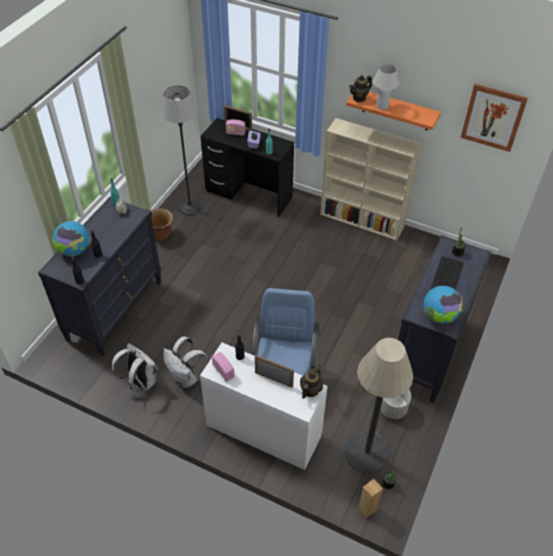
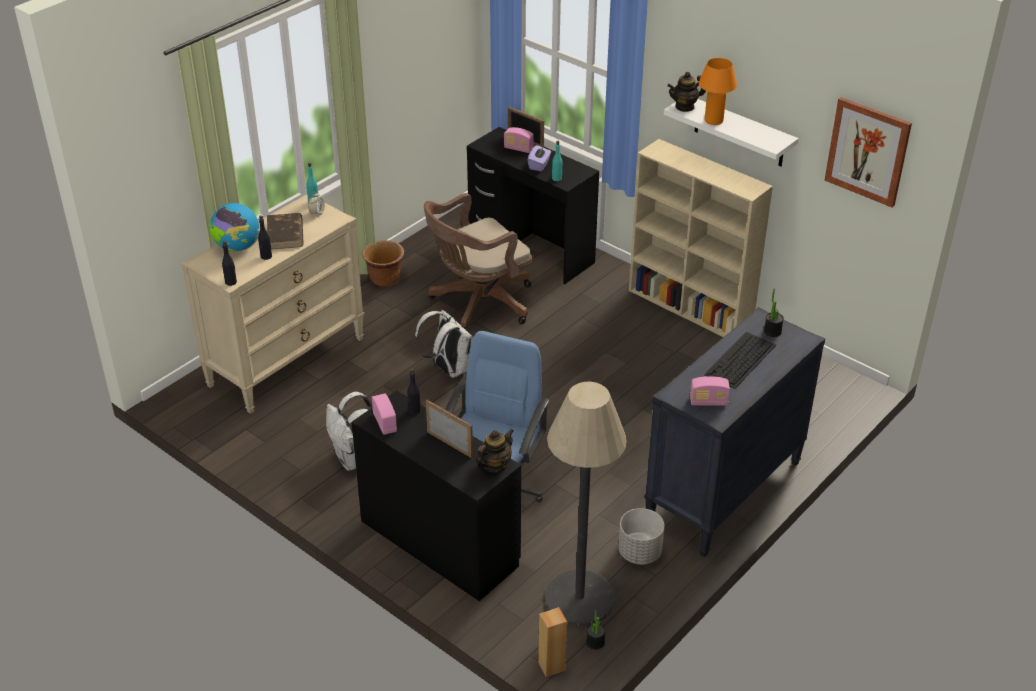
camera: 15 degrees right, 10 degrees down
(105, 233) = (285, 234): none -> brown book
(115, 310) = (287, 361): black dresser -> beige dresser
(140, 382) = (289, 453): white backpack -> white backpack (448, 369)
(189, 208) = (438, 253): floor lamp -> none
(228, 242) = (478, 304): none -> brown office chair
(263, 430) = (439, 543): white desk -> black desk
(382, 106) = (713, 121): white table lamp -> orange table lamp
(396, 110) = (739, 132): orange shelf -> white shelf
(439, 316) = (708, 402): globe -> radio

